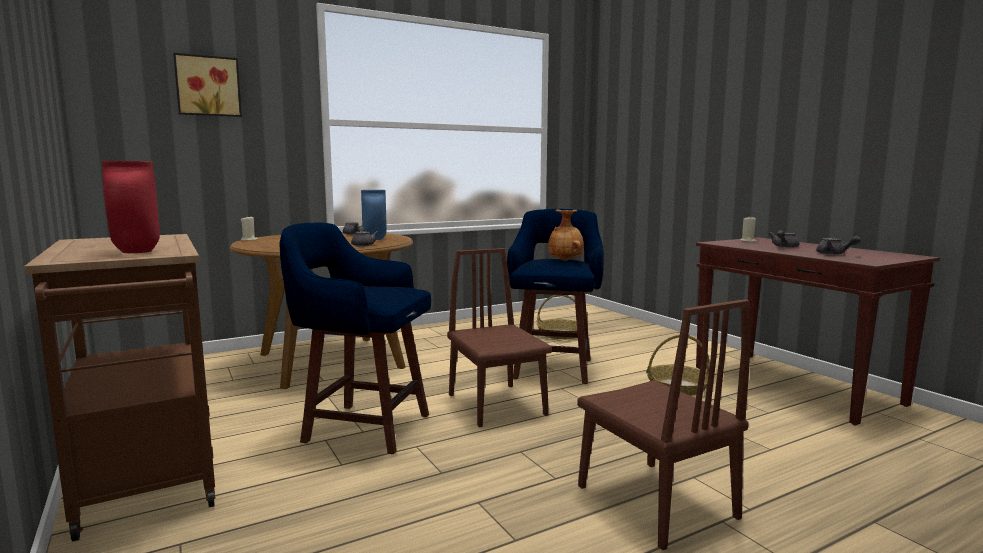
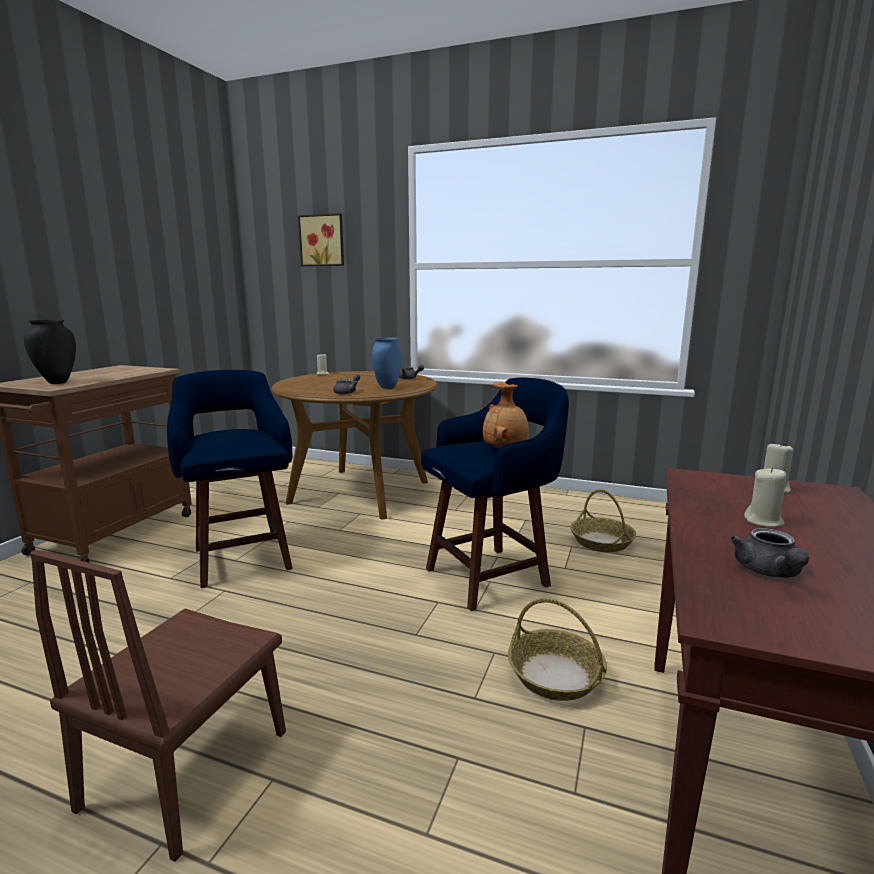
camera: 50 degrees right, 5 degrees up
(135, 252) = (57, 382): red vase -> black vase
(496, 404) = (350, 587): brown chair -> none
(784, 247) = (763, 521): grey teapot -> beige candle

